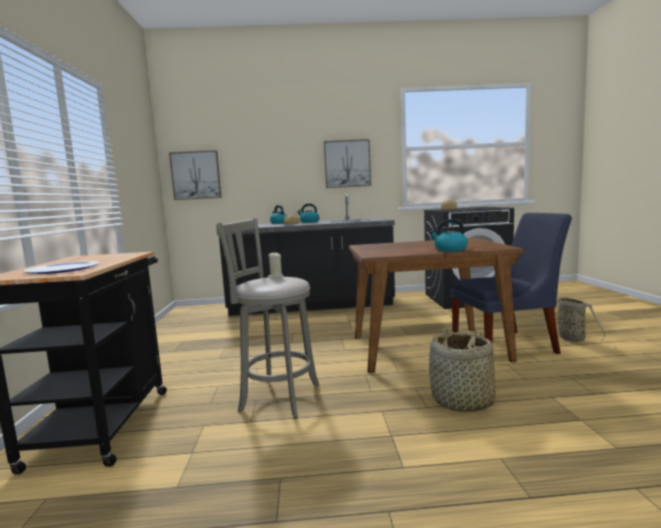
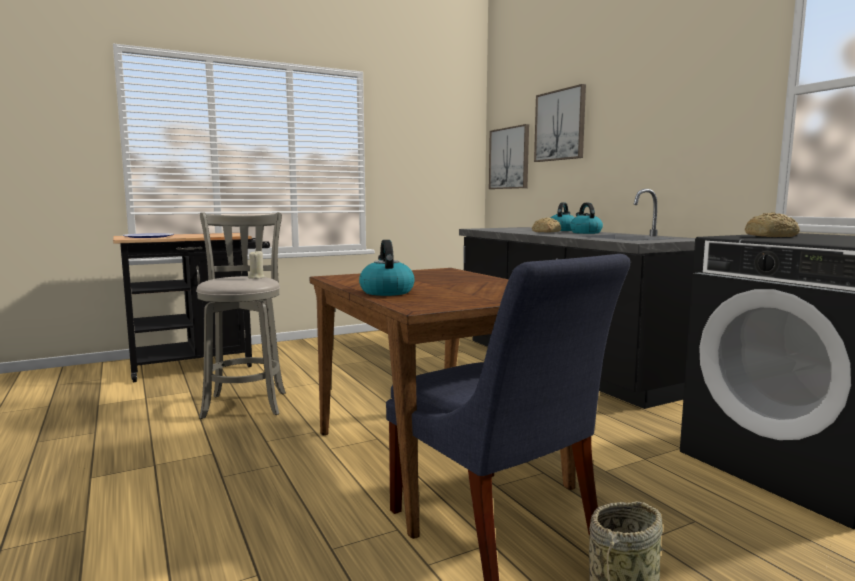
camera: 65 degrees right, 0 degrees up
(347, 164) = (677, 132): picture -> picture (560, 125)
(462, 401) = (239, 497): basket -> none

